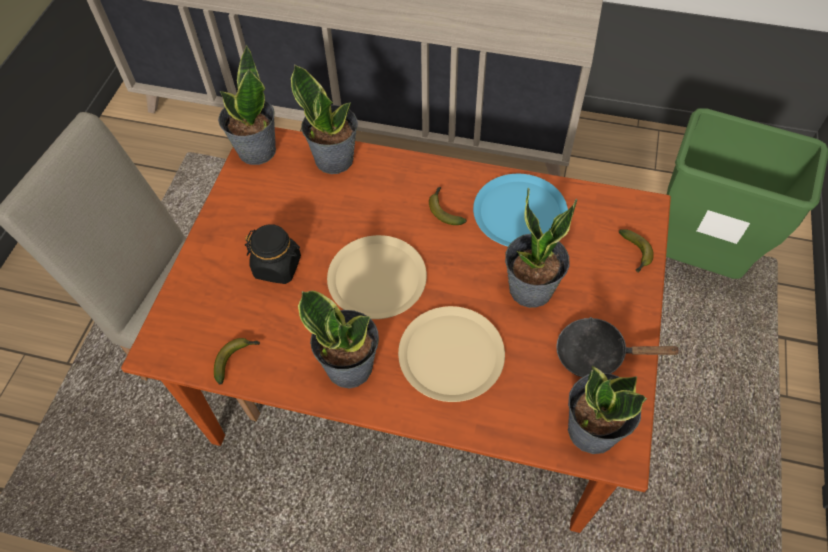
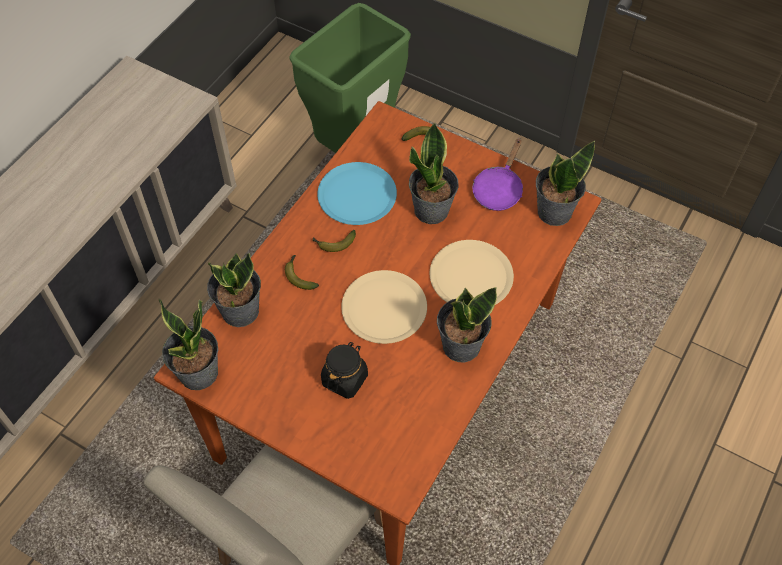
camera: 75 degrees left, 0 degrees up
(236, 359) = (428, 427): banana -> banana (299, 276)
(597, 354) = (498, 189): black frying pan -> purple frying pan

